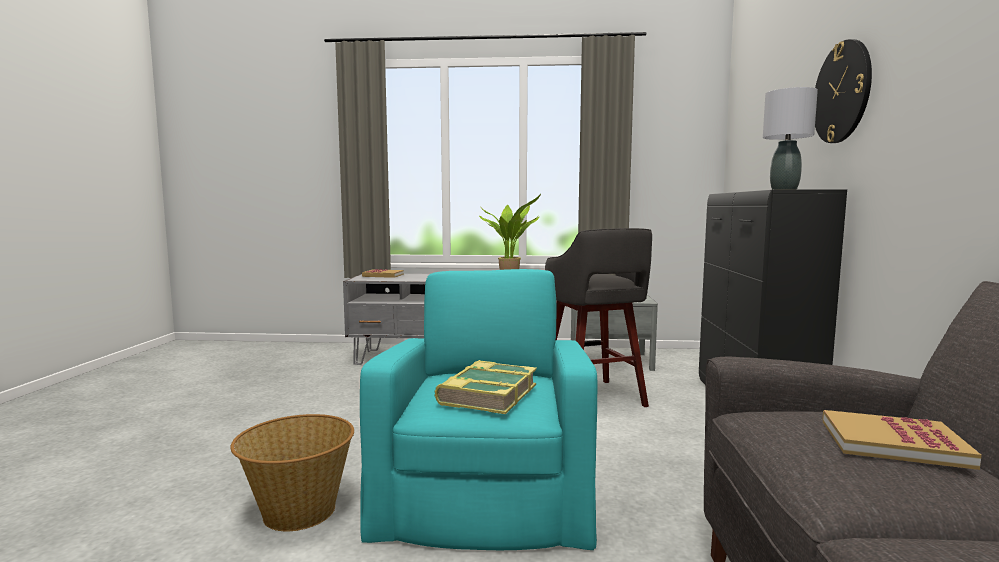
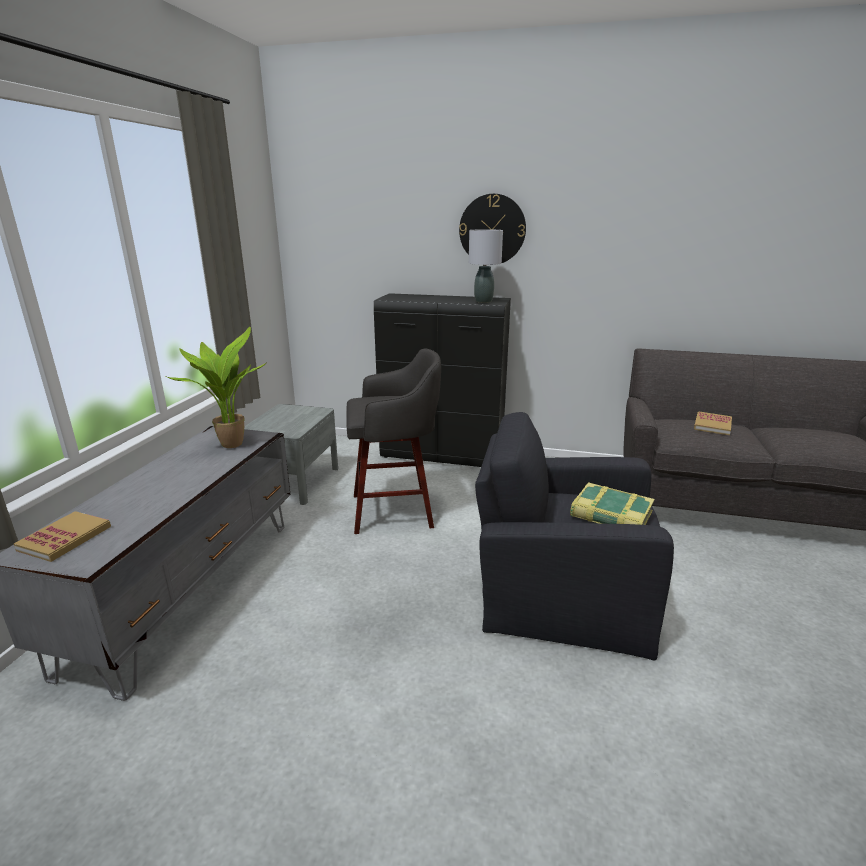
camera: 80 degrees left, 15 degrees up
(298, 512) = (619, 708): basket -> none
(486, 486) = (563, 589): turquoise armchair -> black armchair

